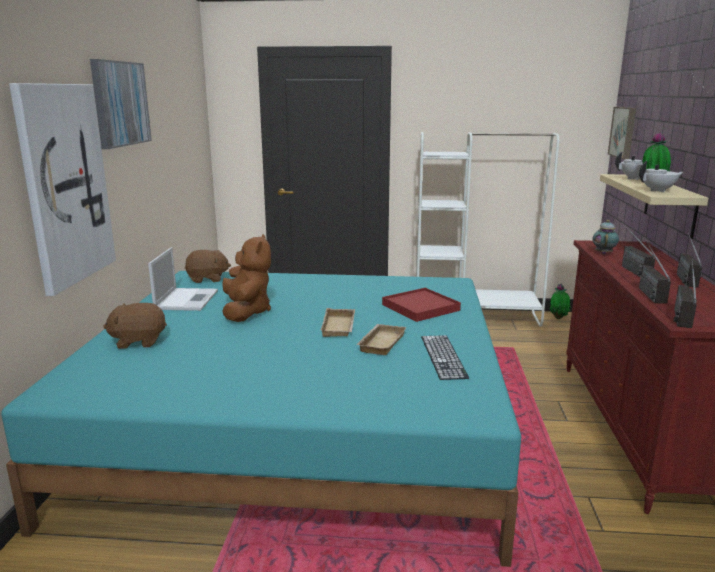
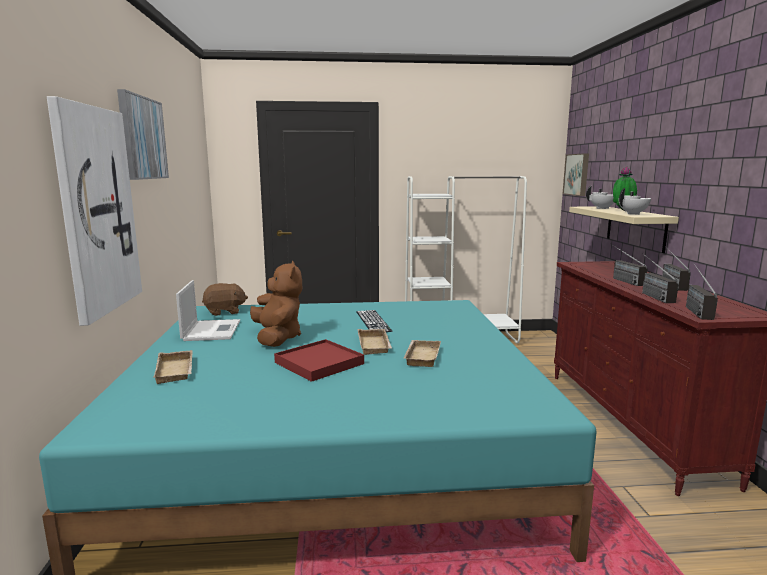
camera: 10 degrees left, 5 degrees down
(139, 341) = (177, 371): brown plush toy -> beige tray
(420, 307) = (440, 325): red tray -> red tray (319, 363)
(443, 356) = (485, 364): keyboard -> keyboard (373, 321)
(558, 318) = (529, 335): potted plant -> none
(603, 253) = (589, 270): teapot -> none

